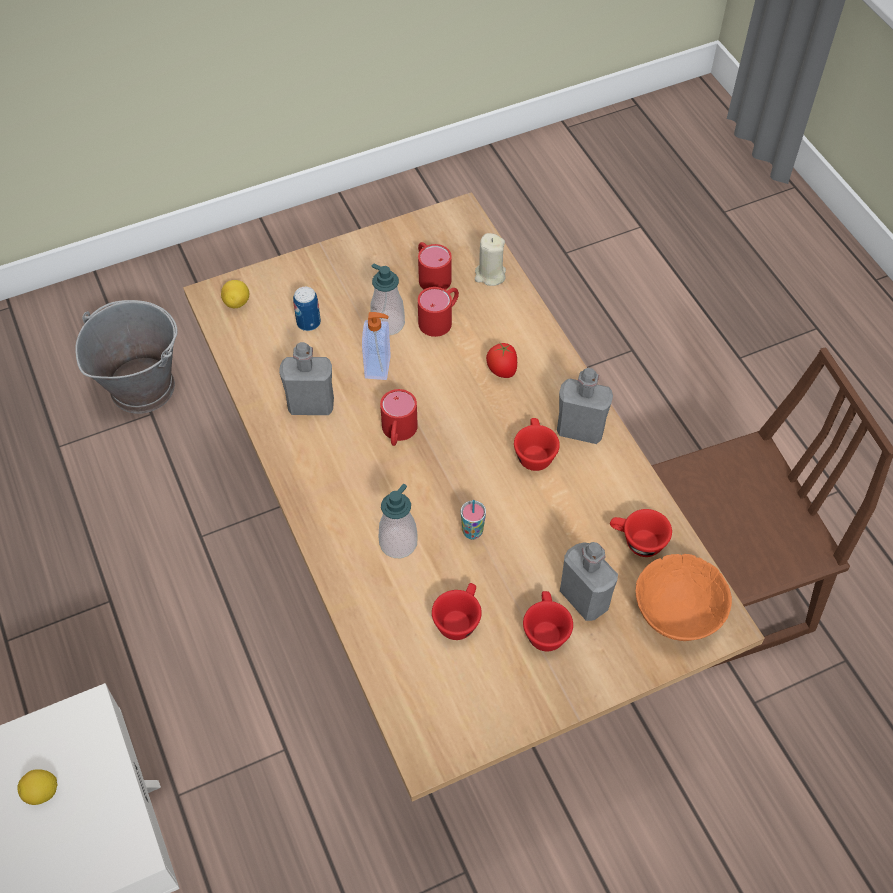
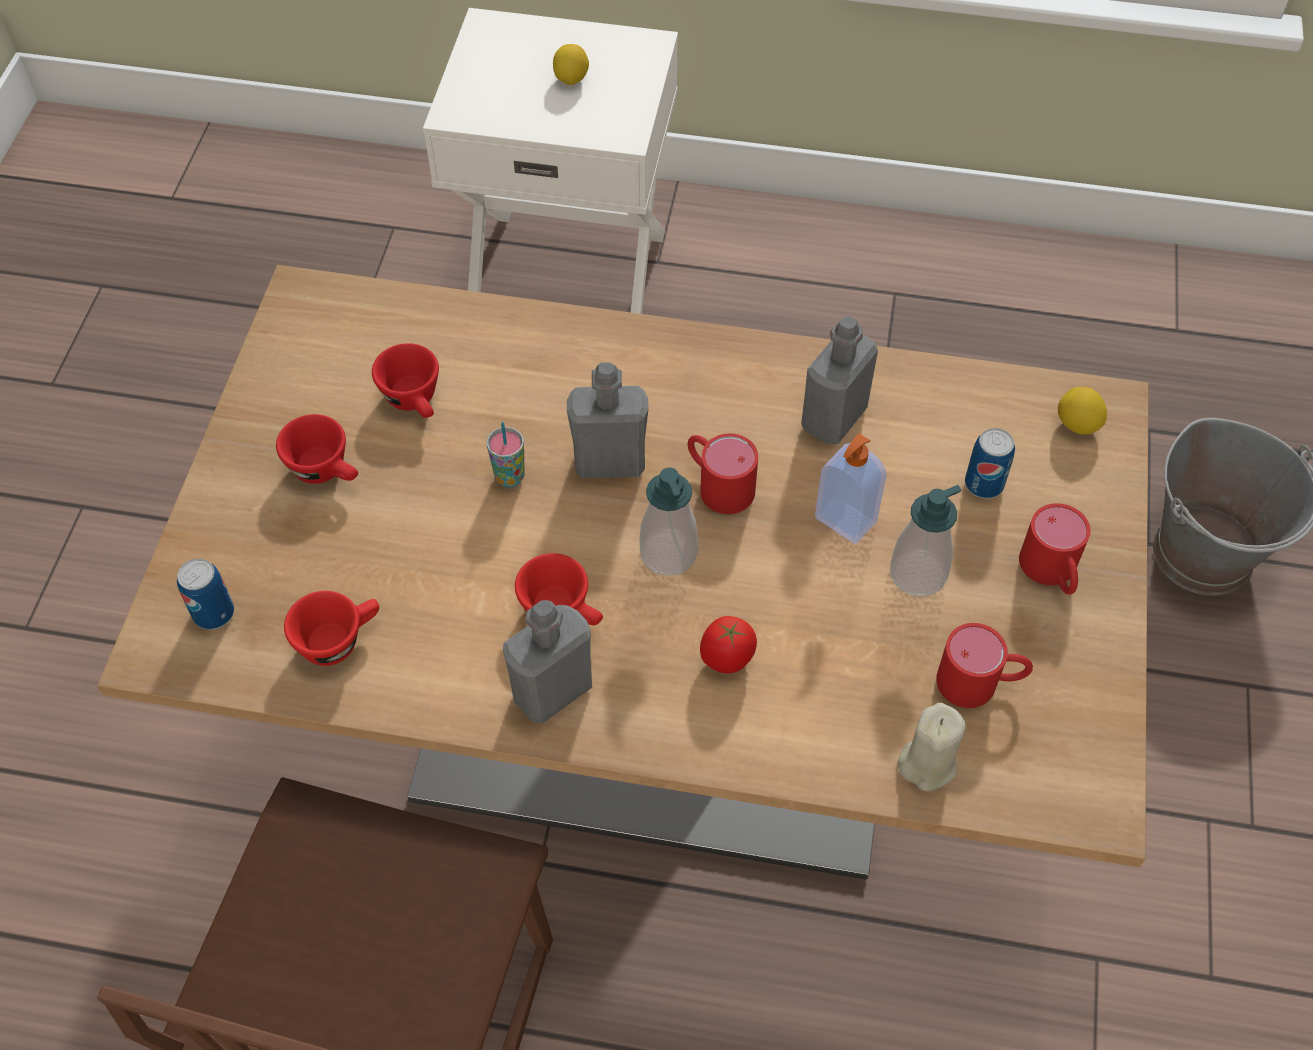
camera: 125 degrees right, 0 degrees up
(398, 543) = (559, 400): soap dispenser -> soap dispenser (668, 553)
(440, 319) = (882, 643): red mug -> red mug (1052, 573)
(584, 599) = (324, 532): grey bottle -> grey bottle (610, 462)
(677, 614) = (214, 613): orange bowl -> can

